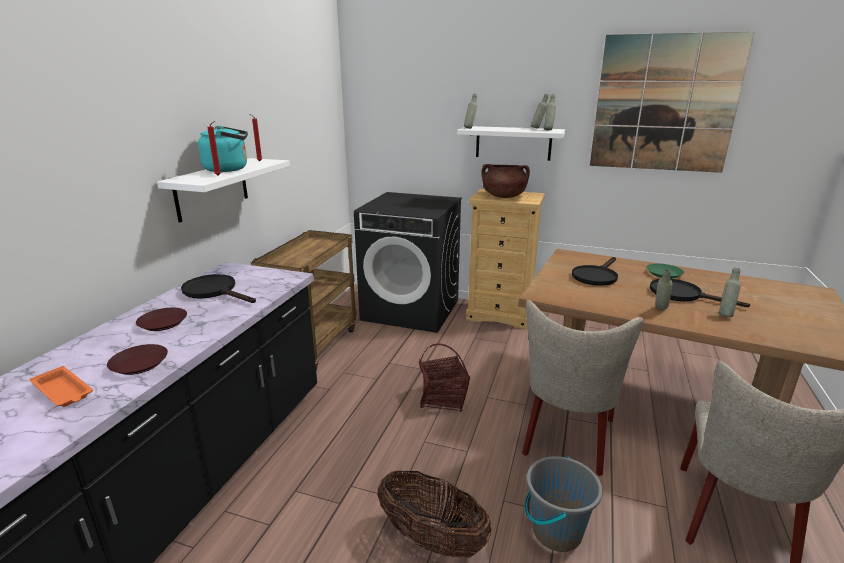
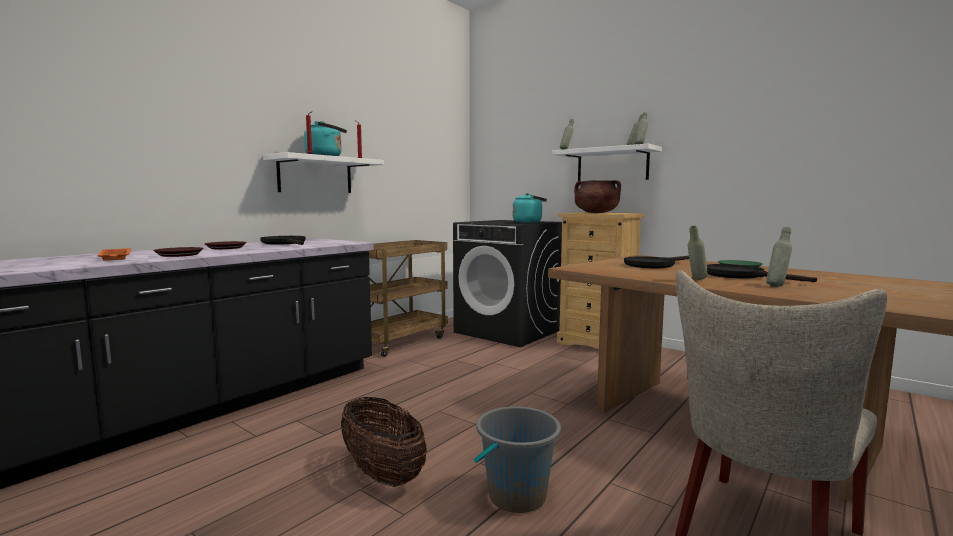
camera: 20 degrees right, 15 degrees down
(432, 204) = (529, 222): none -> turquoise kettle
(443, 398) = (485, 387): basket -> none
(566, 440) = (591, 434): beige chair -> none
(664, 104) = (765, 110): picture -> none

